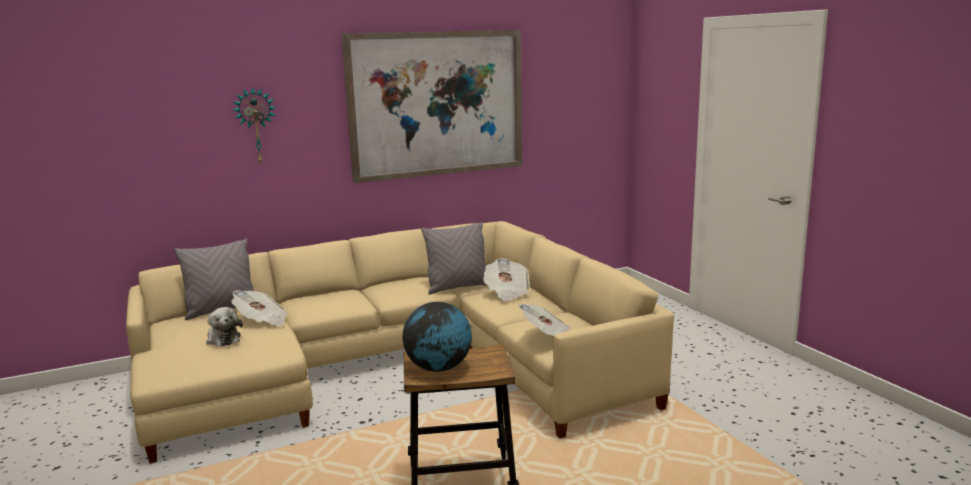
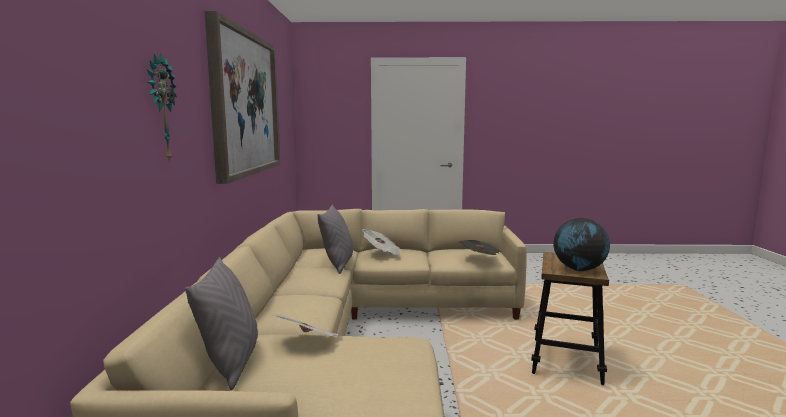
camera: 65 degrees left, 5 degrees down
(223, 339) = (348, 366): plush toy -> none

